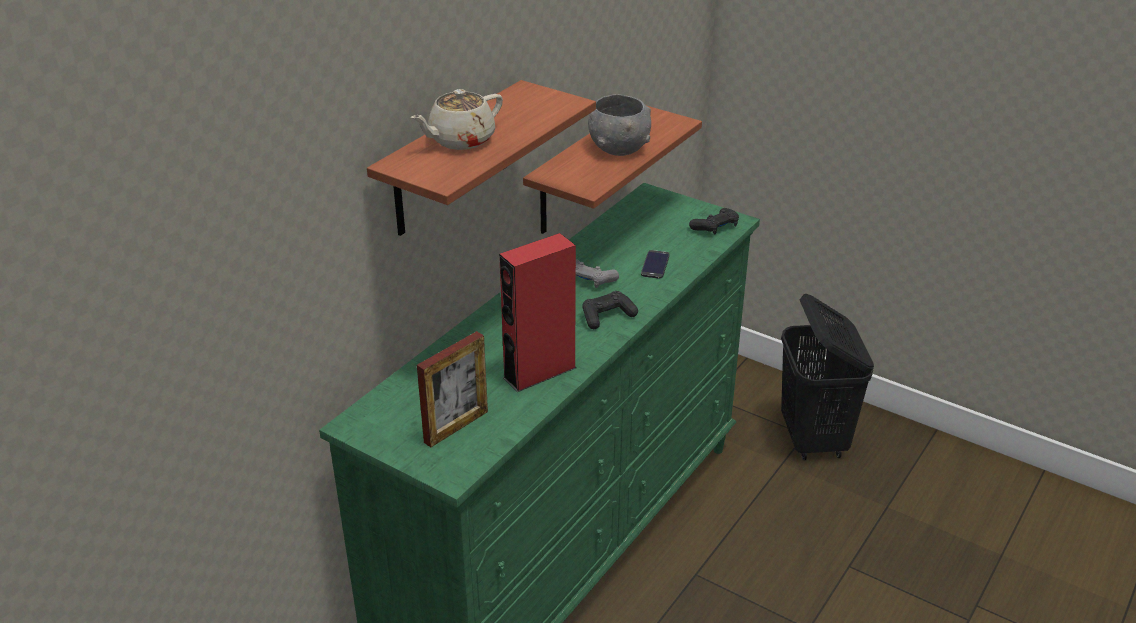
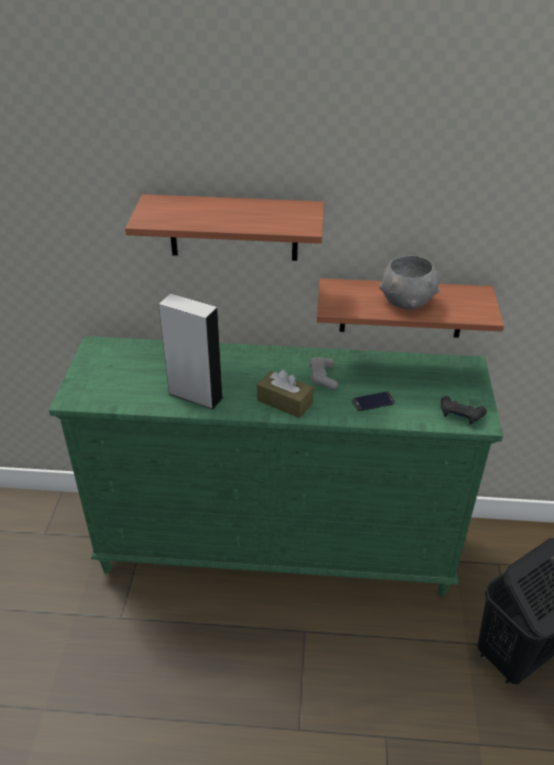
camera: 60 degrees right, 5 degrees up
(456, 427) = (116, 383): picture frame -> none
(460, 140) = (205, 209): beige teapot -> none
(539, 372) = (195, 395): red speaker -> grey speaker
(607, 316) = (285, 402): black game controller -> brown tissue box

